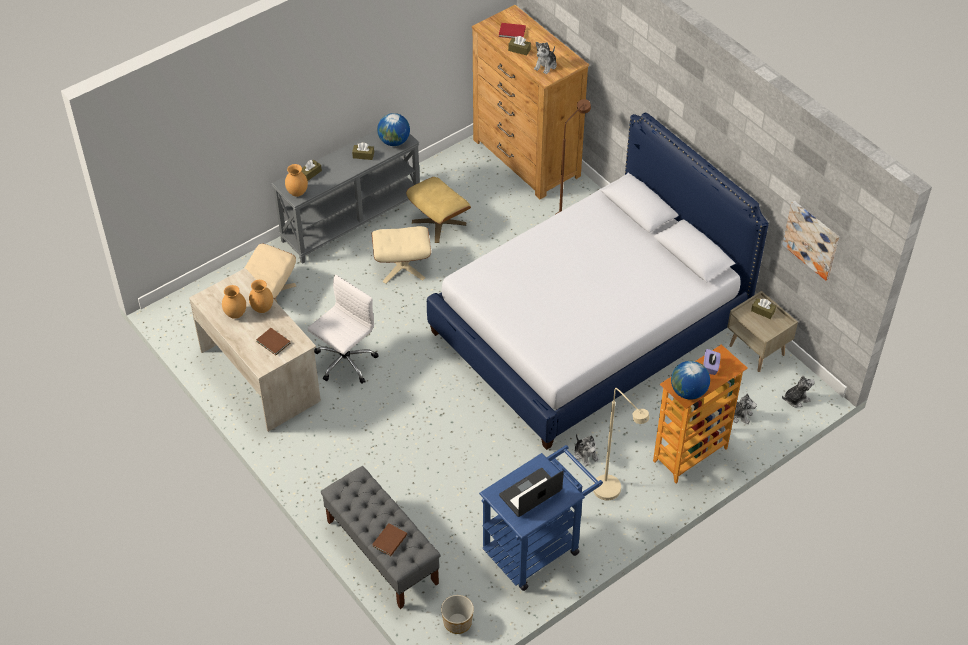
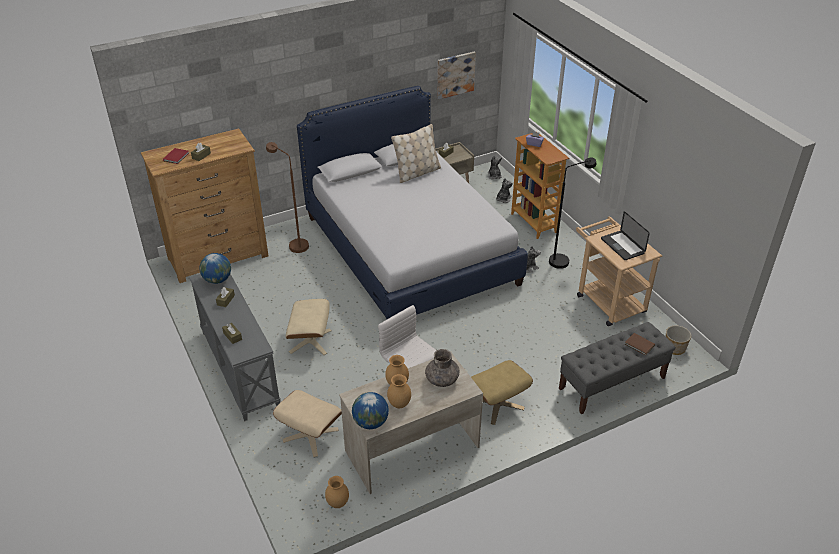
camera: 80 degrees left, 10 degrees down
(273, 343) = (442, 379): brown book -> grey vase
(297, 193) = (255, 347): brown vase -> brown vase (337, 503)
(438, 223) = (268, 314): beige ottoman -> beige ottoman (497, 404)
(537, 546) = (607, 300): blue cart -> beige cart
(546, 65) = (229, 146): plush toy -> none
(612, 493) = (563, 260): beige floor lamp -> black floor lamp
(656, 272) = (417, 173): none -> beige pillow
(688, 391) = (555, 155): globe -> globe (370, 422)

